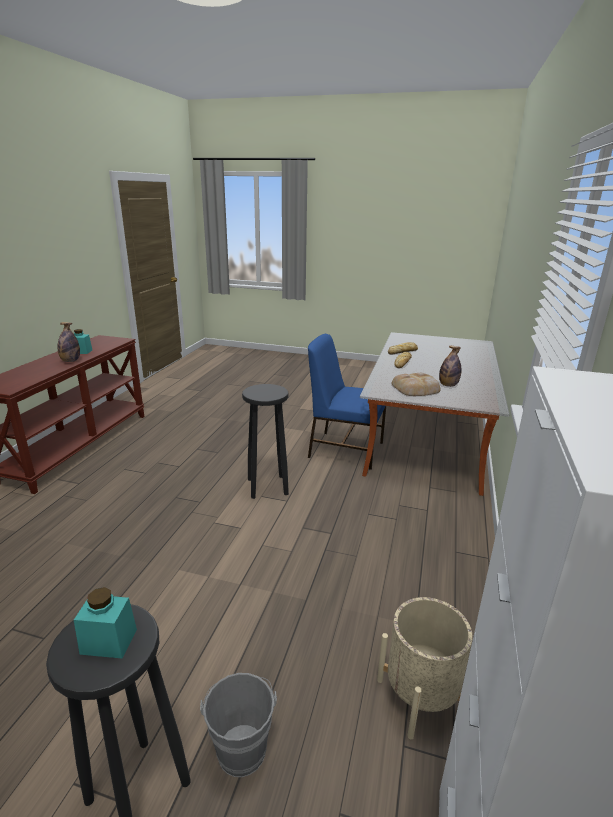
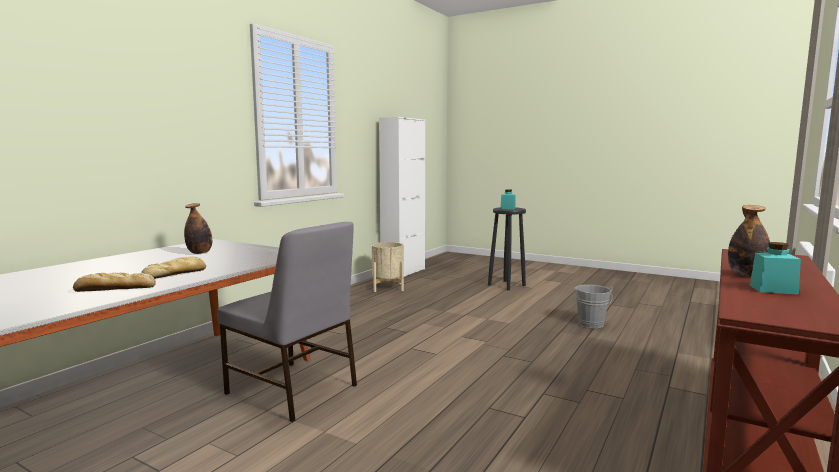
camera: 165 degrees left, 15 degrees down
(241, 745) = (468, 287): grey bucket -> grey bucket (591, 325)
(267, 487) = (426, 360): black stool -> none
(345, 449) = (292, 390): blue chair -> grey chair
(416, 389) = (244, 252): bread -> none

